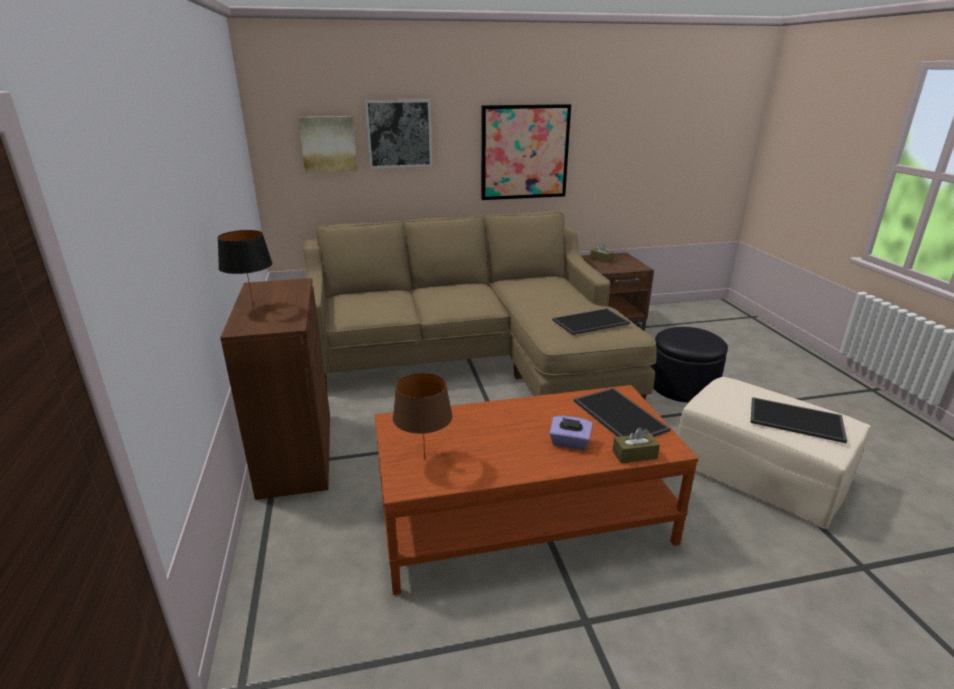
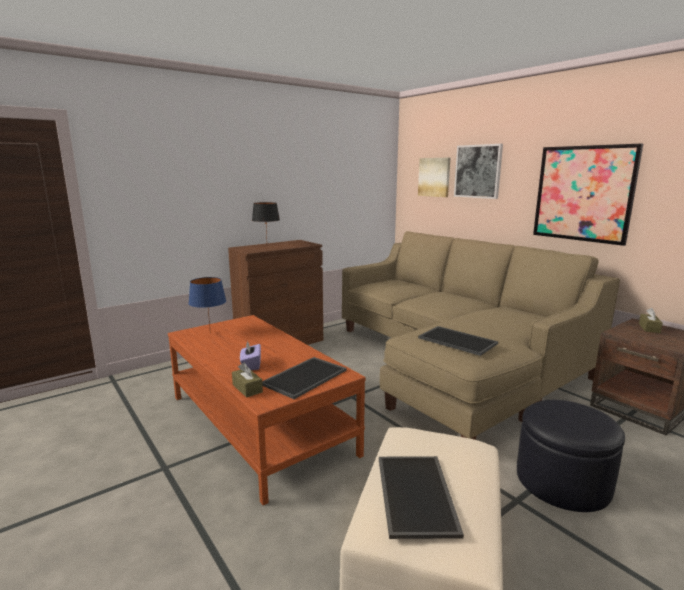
camera: 65 degrees right, 10 degrees down
(425, 460) = (210, 333): brown table lamp -> blue table lamp

